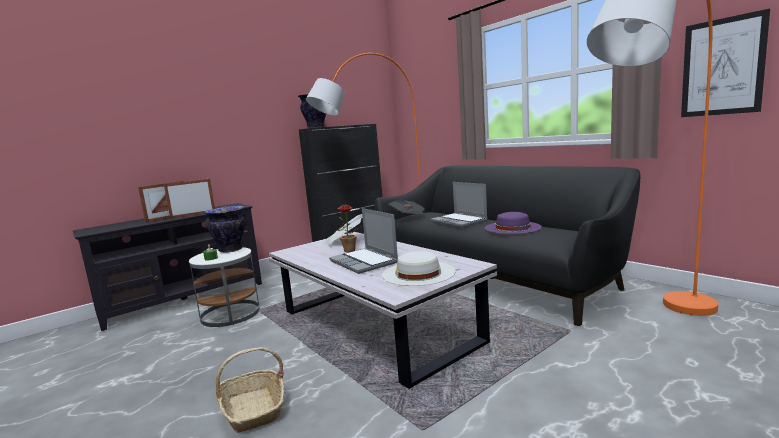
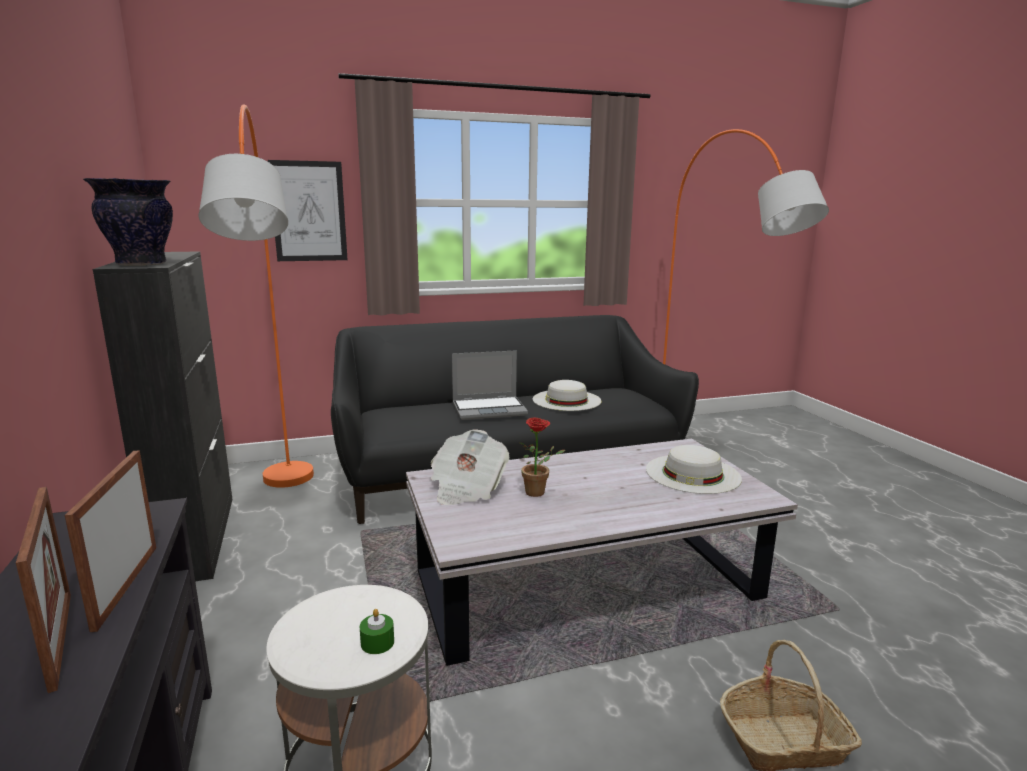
camera: 70 degrees left, 5 degrees up
(230, 250) = (329, 611): vase -> none
(364, 262) = (613, 492): laptop -> none
(409, 217) = (401, 424): newspaper -> none
(512, 227) = (566, 400): purple hat -> white hat
(722, 67) = (659, 223): picture -> picture (309, 211)

